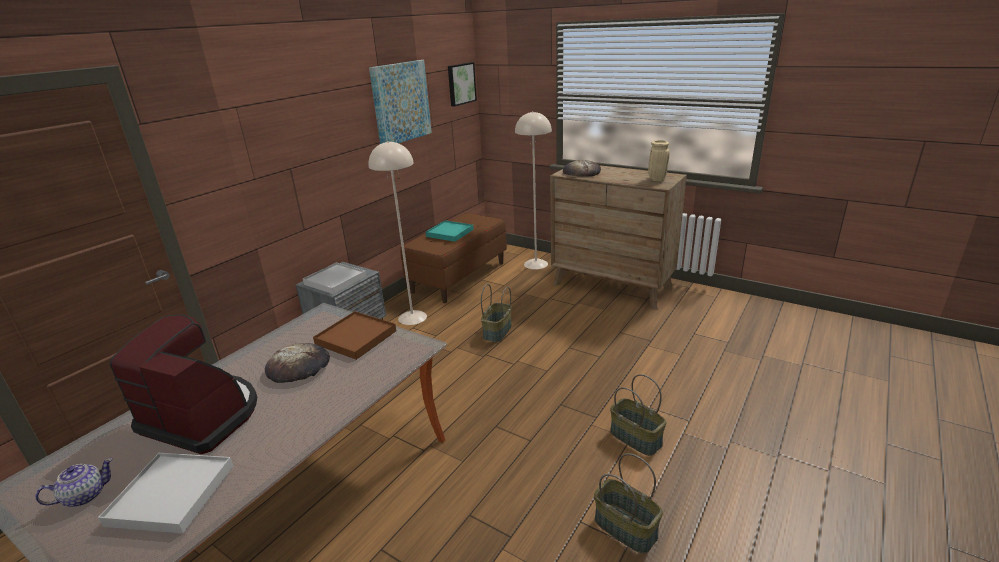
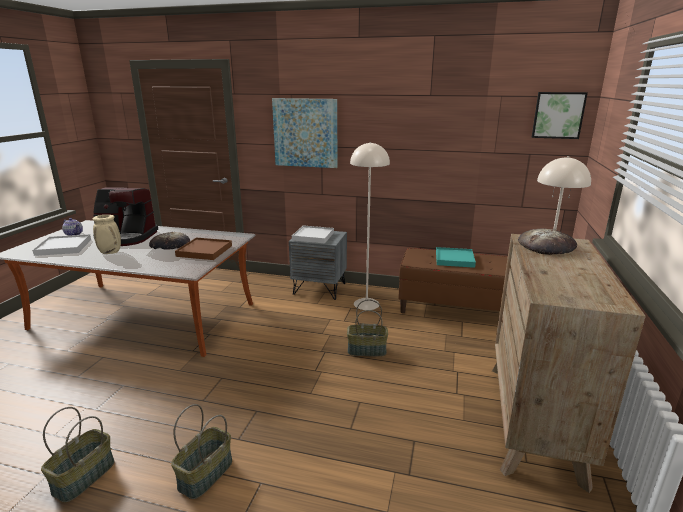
camera: 70 degrees right, 5 degrees down
(203, 416) = (125, 237): coffee machine -> coffee machine turned 90 degrees clockwise
(400, 102) = (451, 119): picture -> picture (305, 133)
(656, 179) = (576, 292): beige vase -> beige vase (111, 252)

